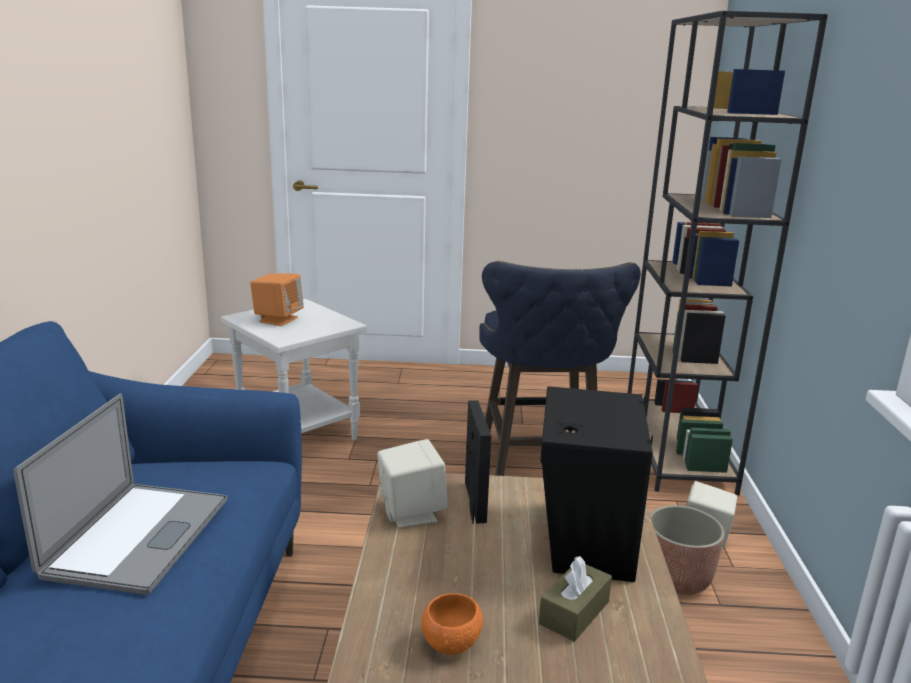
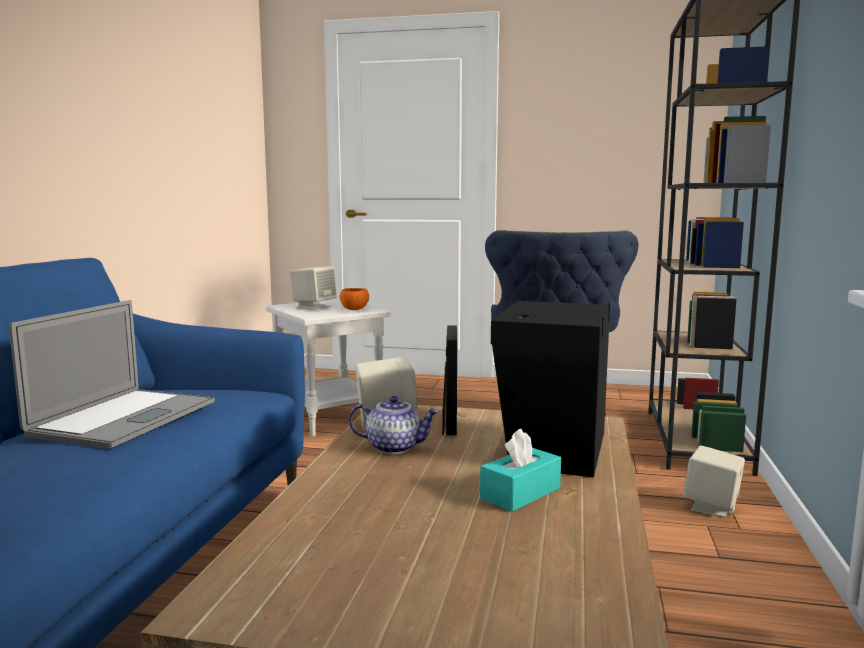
camera: 10 degrees right, 10 degrees down
(278, 319) = (314, 307): orange speaker -> beige speaker
(431, 548) = (394, 447): none -> teapot
(451, 643) = (384, 505): orange bowl -> orange bowl (354, 309)
(574, 613) = (520, 493): brown tissue box -> turquoise tissue box
(677, 578) = (675, 534): planter -> none

